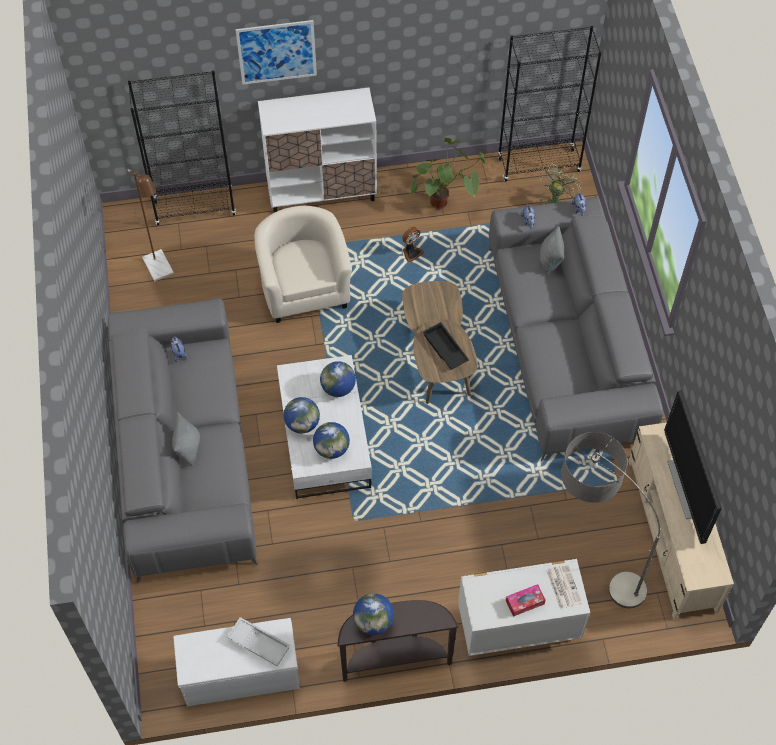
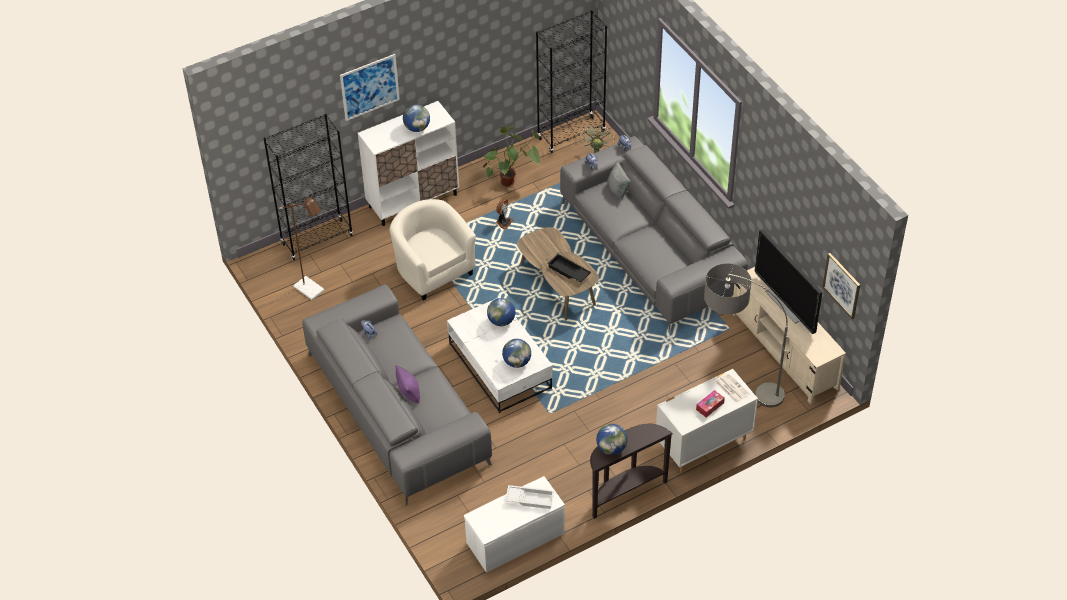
camera: 20 degrees left, 10 degrees down
(188, 447) = (409, 393): grey pillow -> purple pillow
(302, 424) = (486, 352): globe -> globe (417, 128)
(751, 508) = (842, 285): none -> picture

